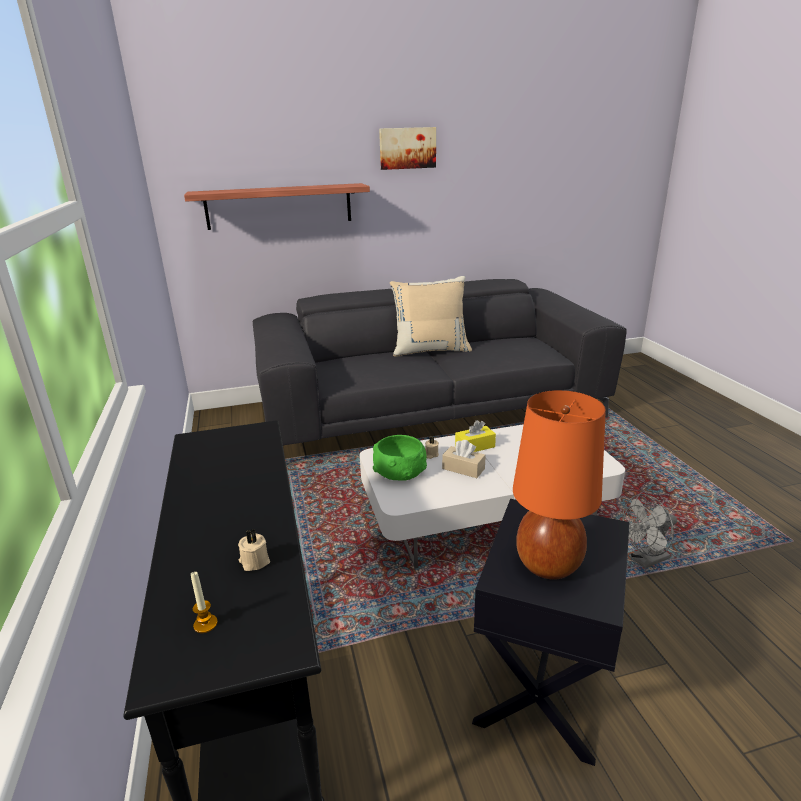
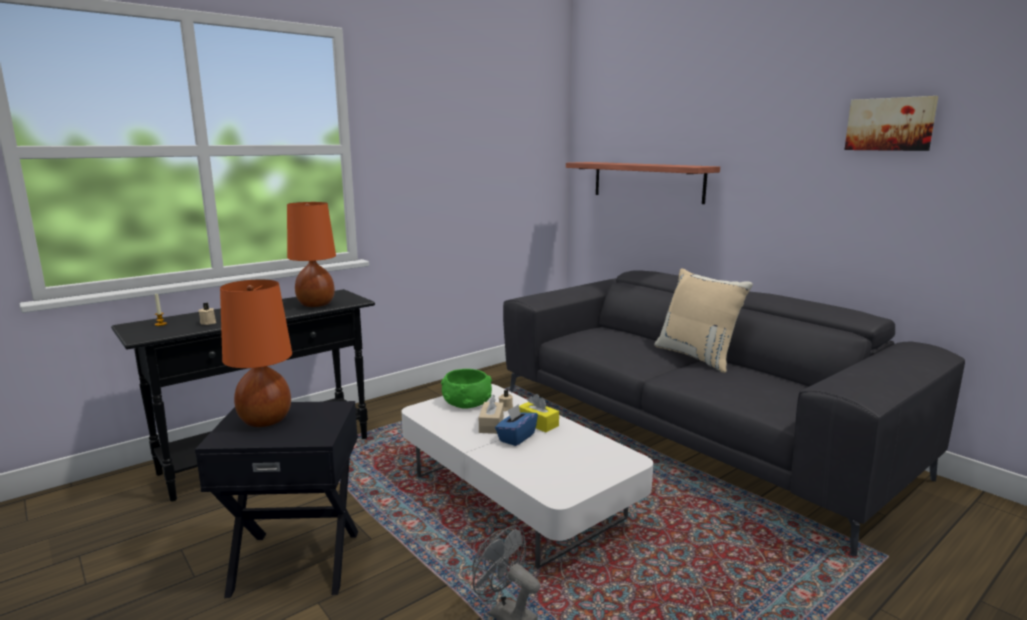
camera: 65 degrees right, 10 degrees down
(246, 459) = (316, 304): none -> orange table lamp
(407, 148) = (773, 131): picture -> picture (890, 124)
(497, 462) = (516, 437): none -> blue tissue box

